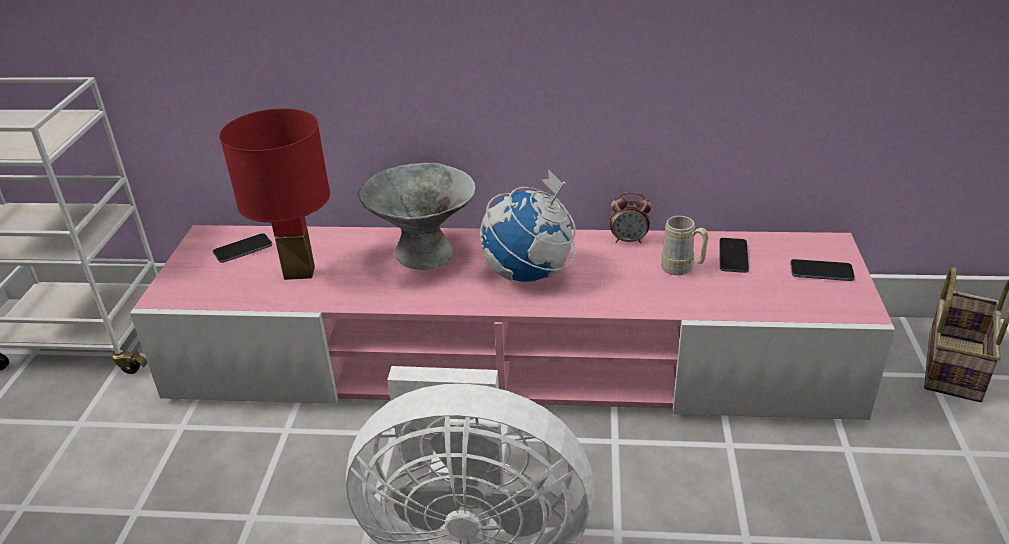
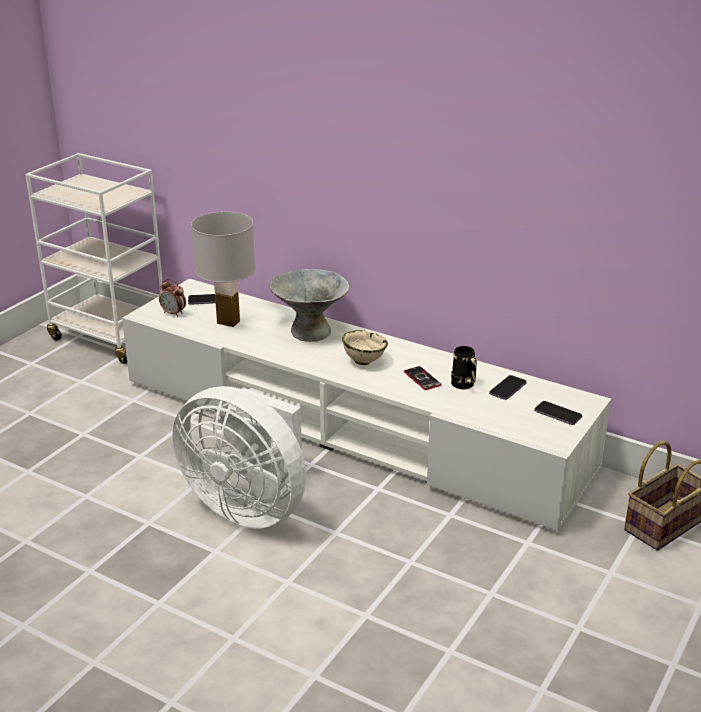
camera: 25 degrees right, 5 degrees down
(298, 273) = (227, 322): red table lamp -> white table lamp
(510, 361) = (351, 426): pink tv stand -> white tv stand
(529, 274) = (363, 361): globe -> beige bowl
(623, 276) = (422, 379): none -> phone
(628, 240) = (448, 360): alarm clock -> alarm clock (173, 313)
(682, 269) = (464, 386): beige mug -> black mug

